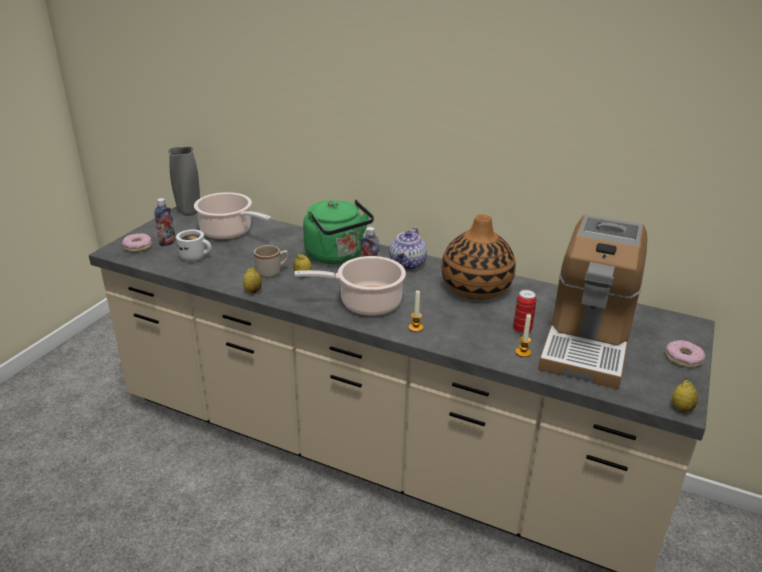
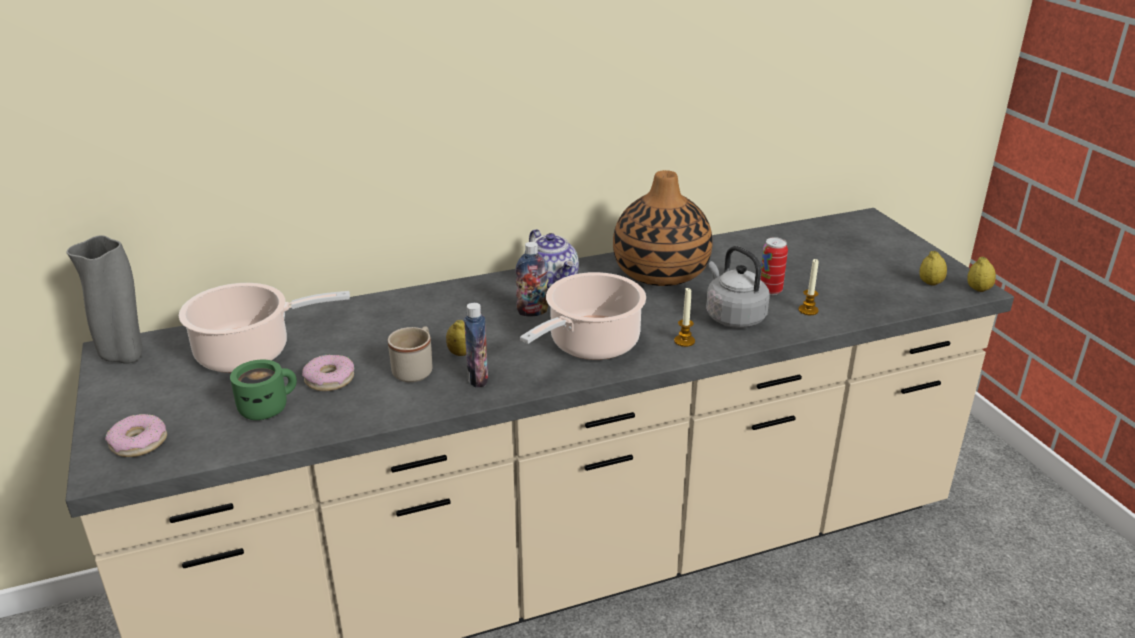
camera: 45 degrees left, 0 degrees up
(167, 242) = (179, 412): bottle -> bottle (477, 379)
(196, 256) = (267, 407): white mug -> green mug
(253, 291) = (437, 404): lemon -> lemon (930, 283)
(337, 256) = (457, 311): green kettle -> none
(469, 331) = (733, 316): none -> grey kettle
(587, 341) = (831, 272): coffee machine -> none
(683, 358) = (911, 249): donut -> donut (329, 379)

